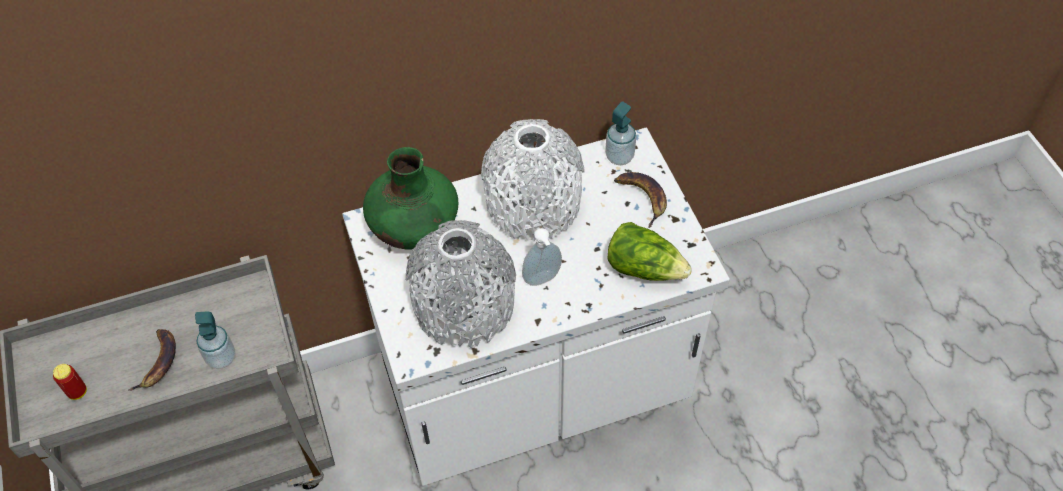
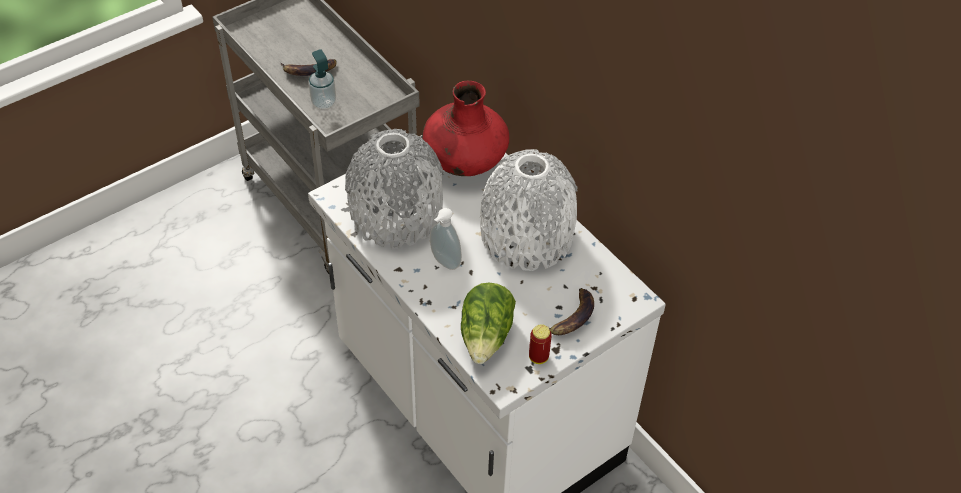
camera: 70 degrees right, 5 degrees down
(77, 392) = (272, 39): can -> can (538, 357)
(414, 229) = (464, 162): green vase -> red vase
(619, 156) = (615, 289): soap dispenser -> none

